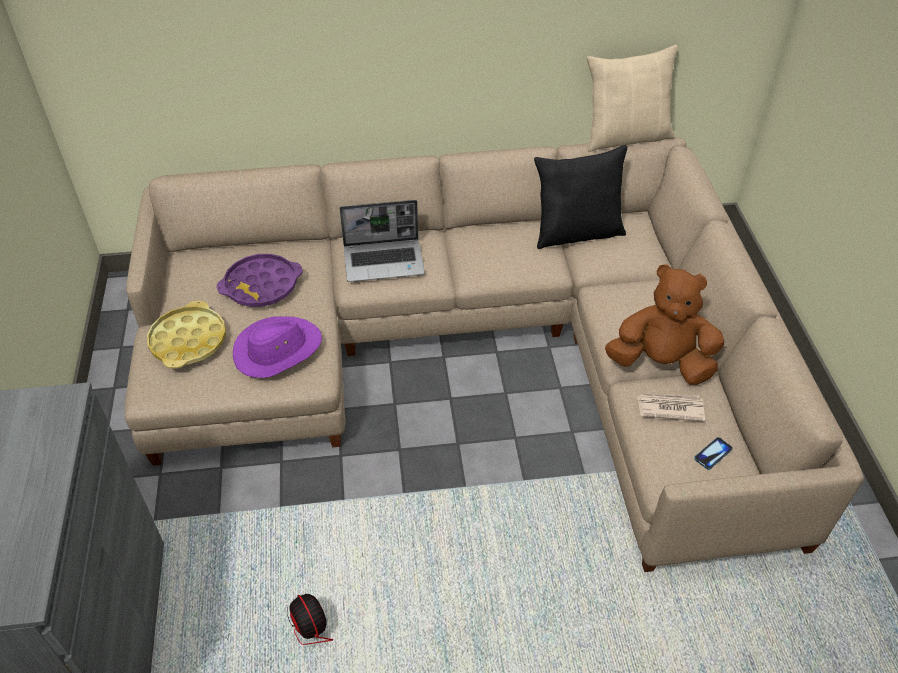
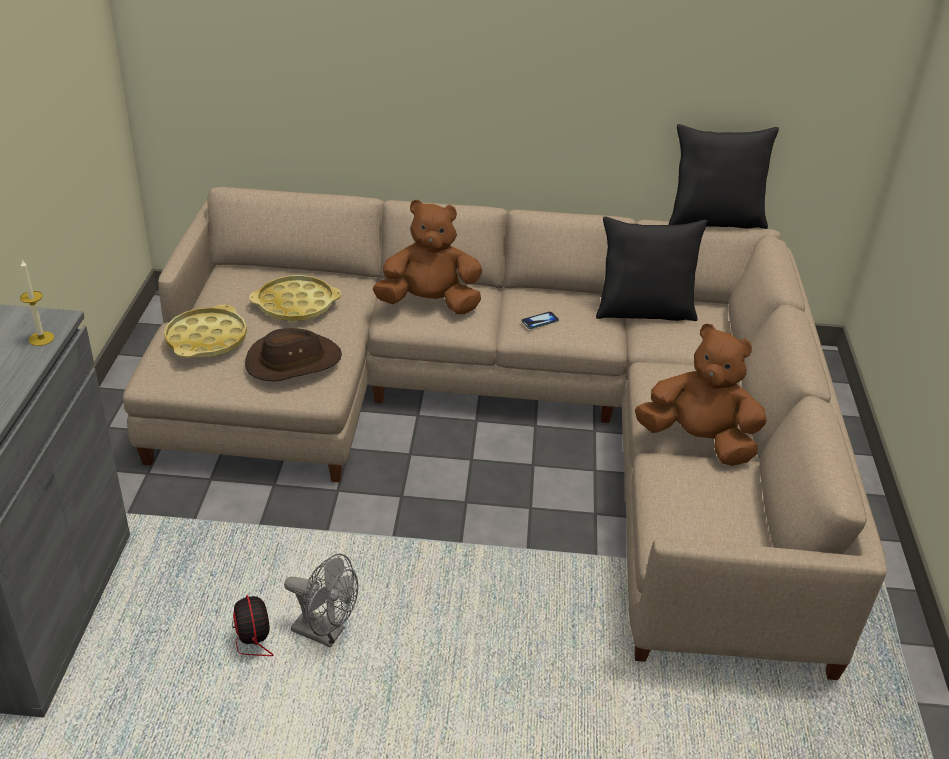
camera: 10 degrees right, 10 degrees down
(59, 425) = (41, 338): none -> candle
(261, 286) = (296, 305): purple tray -> yellow tray
(277, 349) = (293, 361): purple hat -> brown hat
(372, 605) = (325, 633): none -> grey fan
(384, 261) = (429, 304): laptop -> brown plush toy
(626, 137) = (714, 220): beige pillow -> black pillow
(669, 408) = (693, 482): newspaper -> none
(713, 454) = (728, 532): phone -> phone (540, 321)

